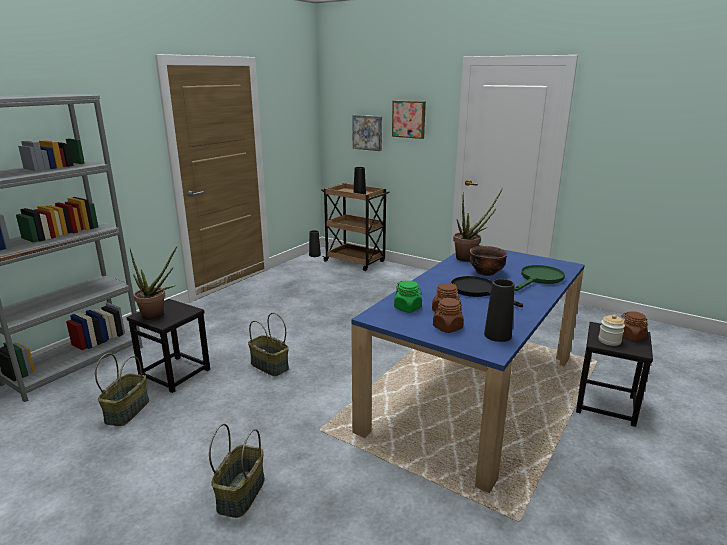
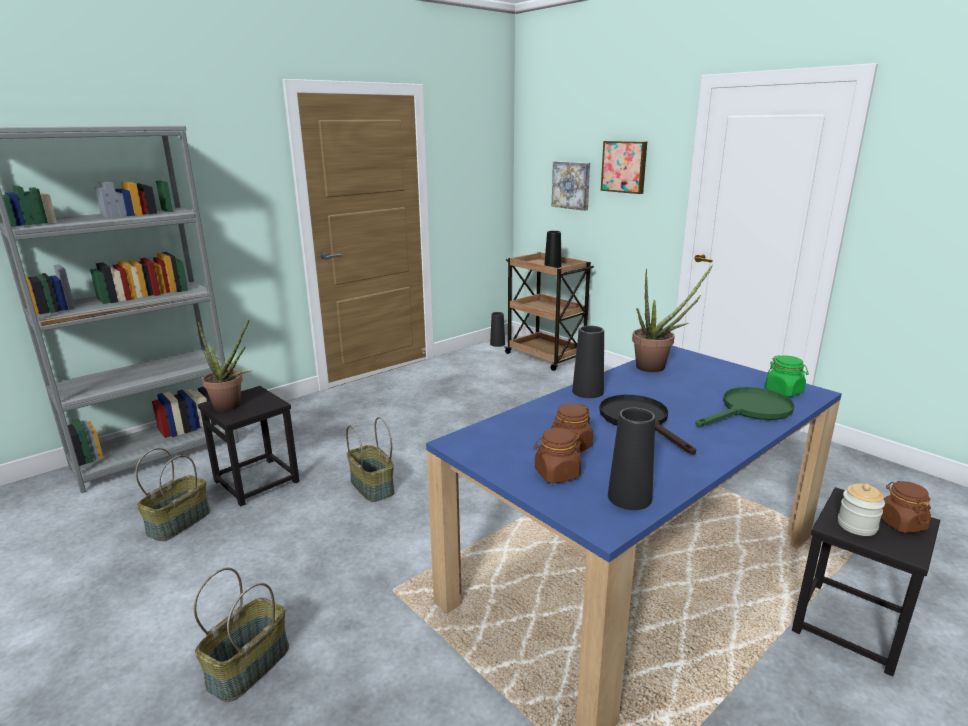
camera: 15 degrees right, 0 degrees up
(408, 308) = (516, 435): green jar -> green jar (784, 391)
(435, 277) = (587, 391): none -> black vase
(486, 272) = (669, 391): brown bowl -> none

